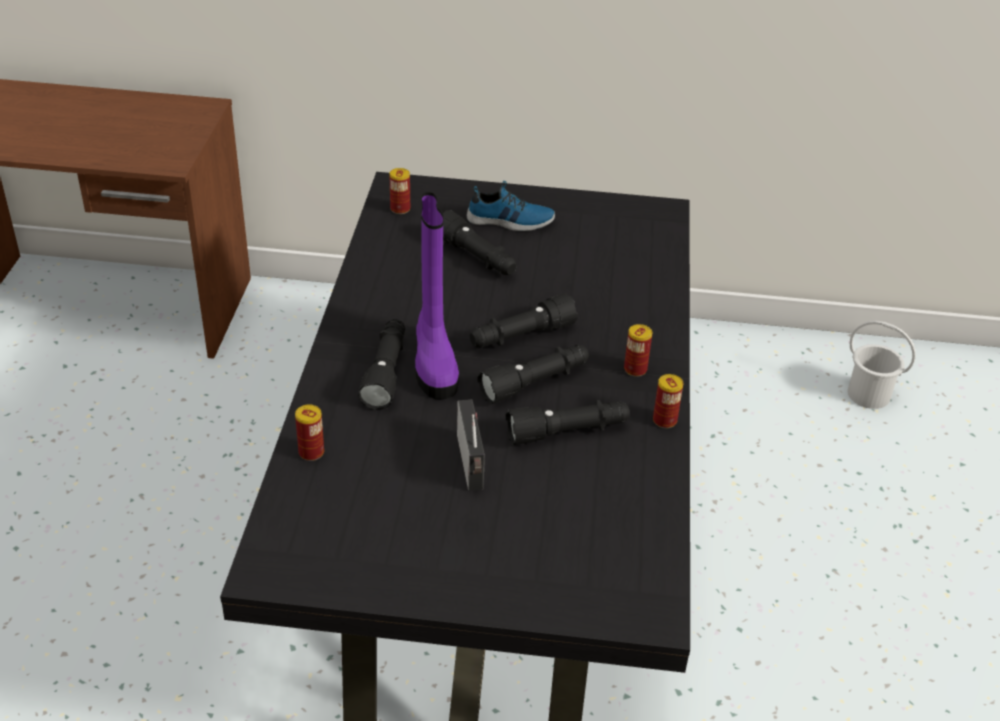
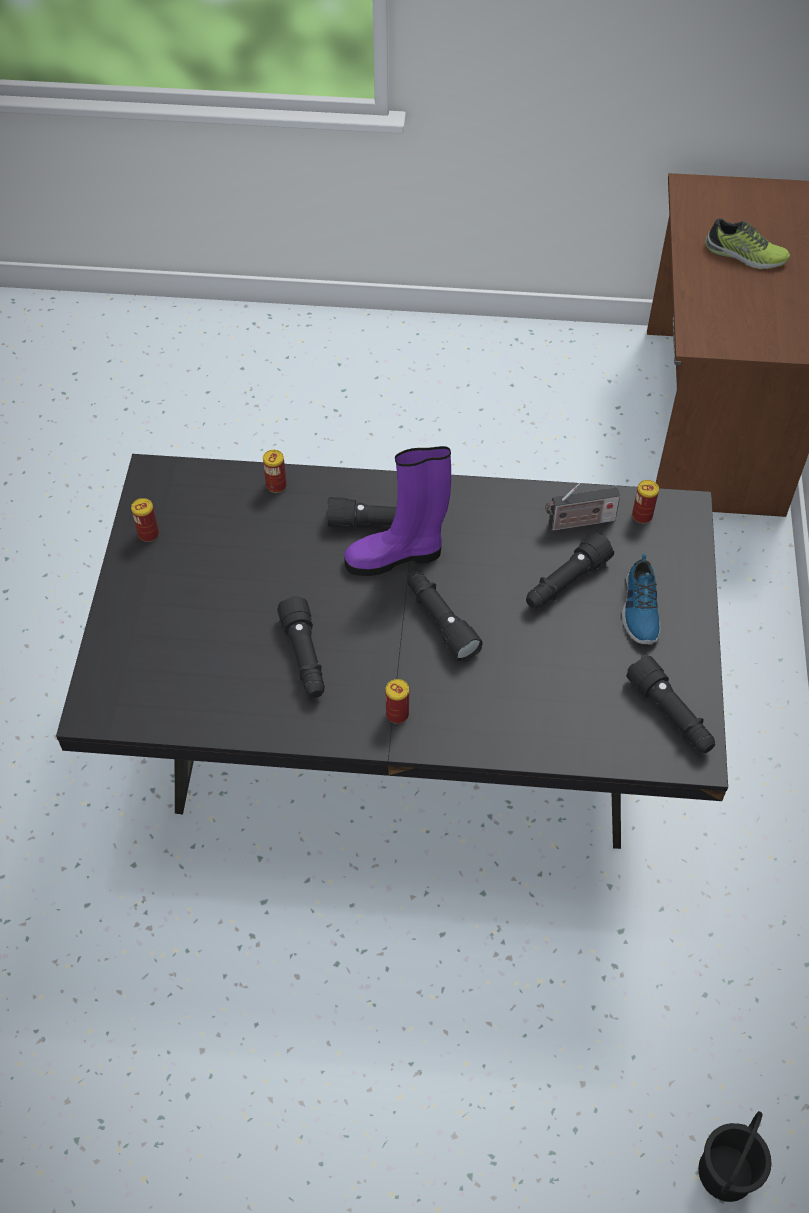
camera: 90 degrees right, 15 degrees up
(58, 124) = (744, 255): none -> shoe
(471, 465) = (262, 589): radio -> radio (578, 522)
(535, 382) = (372, 633): black flashlight -> black flashlight (670, 714)
(664, 420) = (323, 735): can -> can (148, 534)
(868, 394) = (727, 1172): white bucket -> black bucket

